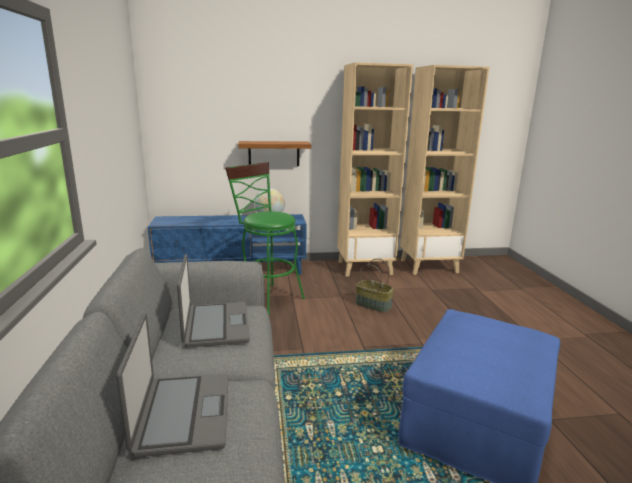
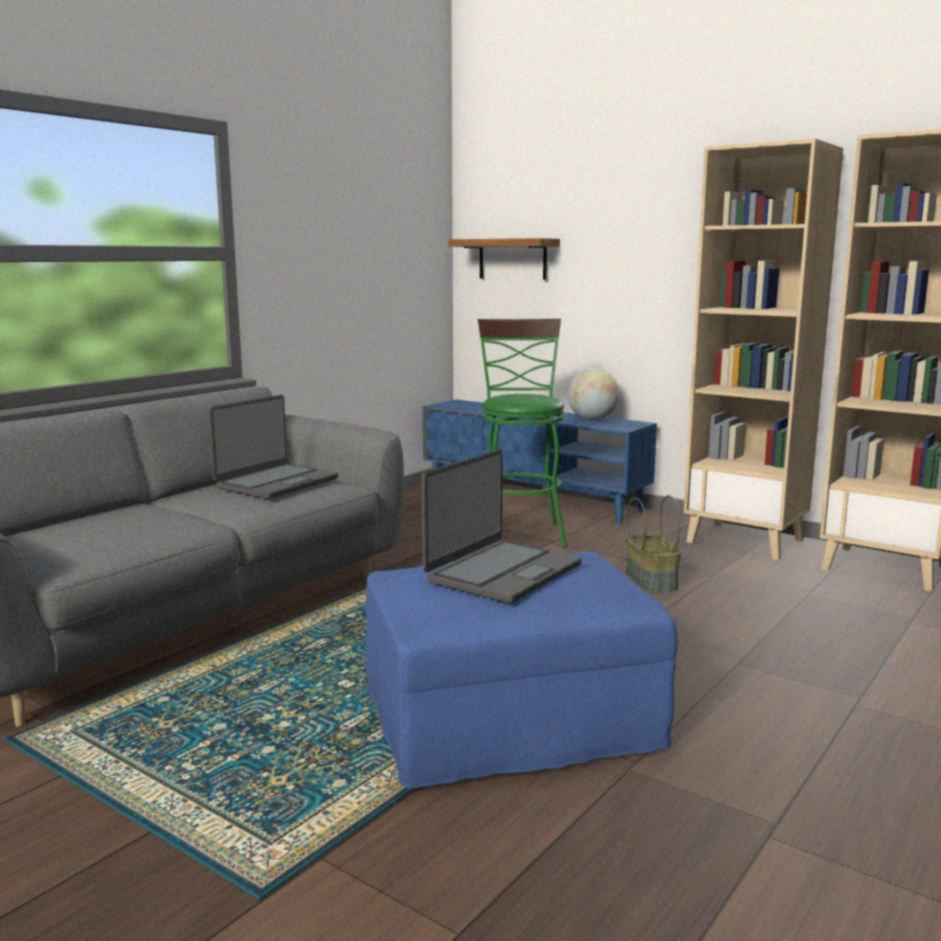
camera: 45 degrees right, 5 degrees down
(182, 414) = (120, 517): laptop -> laptop (502, 573)
(274, 153) = (619, 313): shelf -> shelf (512, 259)

